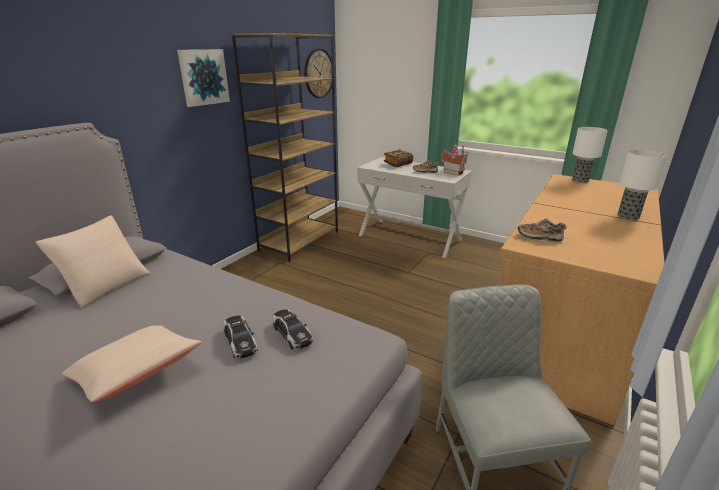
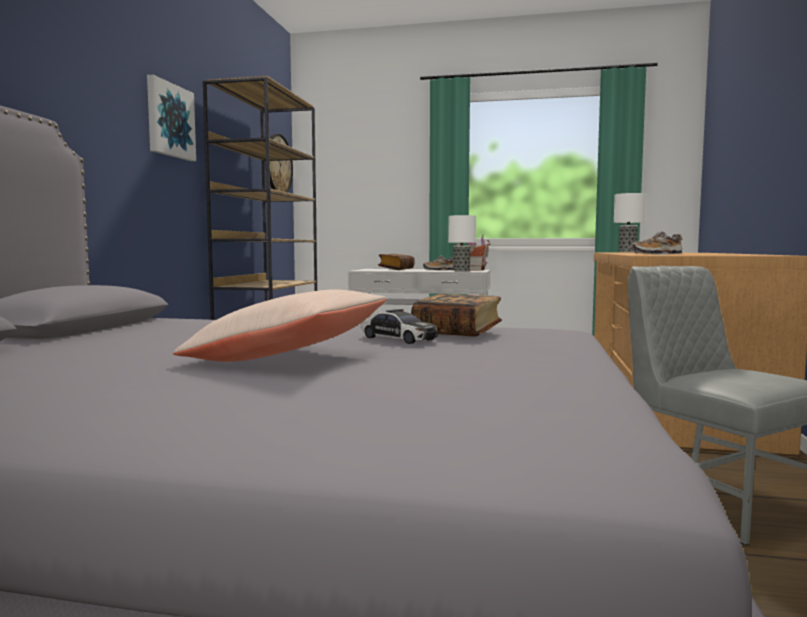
camera: 20 degrees left, 20 degrees down
(105, 284) = (99, 331): beige pillow -> none
(292, 334) = (457, 333): toy car -> book
(628, 217) = (710, 253): table lamp -> table lamp (461, 271)

